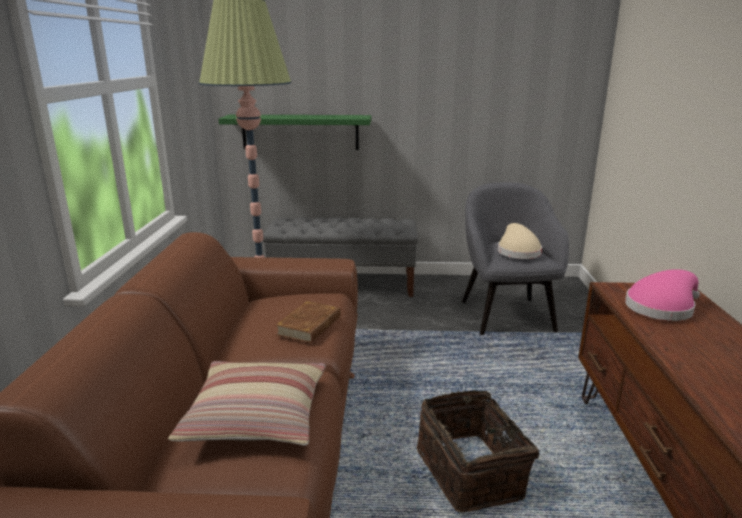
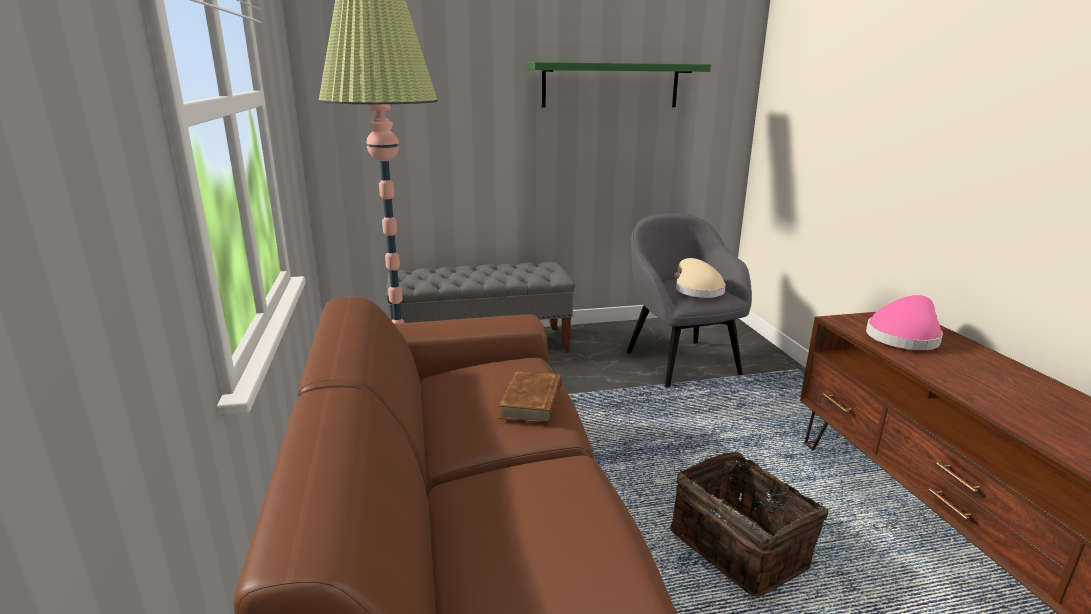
camera: 15 degrees left, 0 degrees up
(256, 415) = (545, 525): pillow -> none
(300, 132) = (418, 163): green shelf -> green shelf (610, 85)

